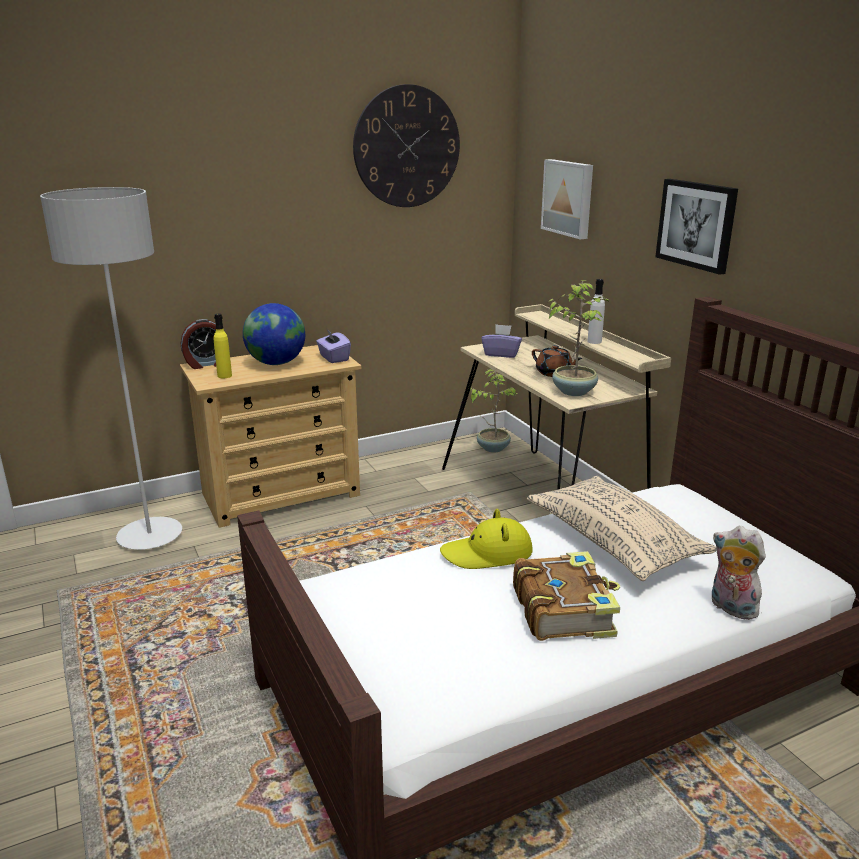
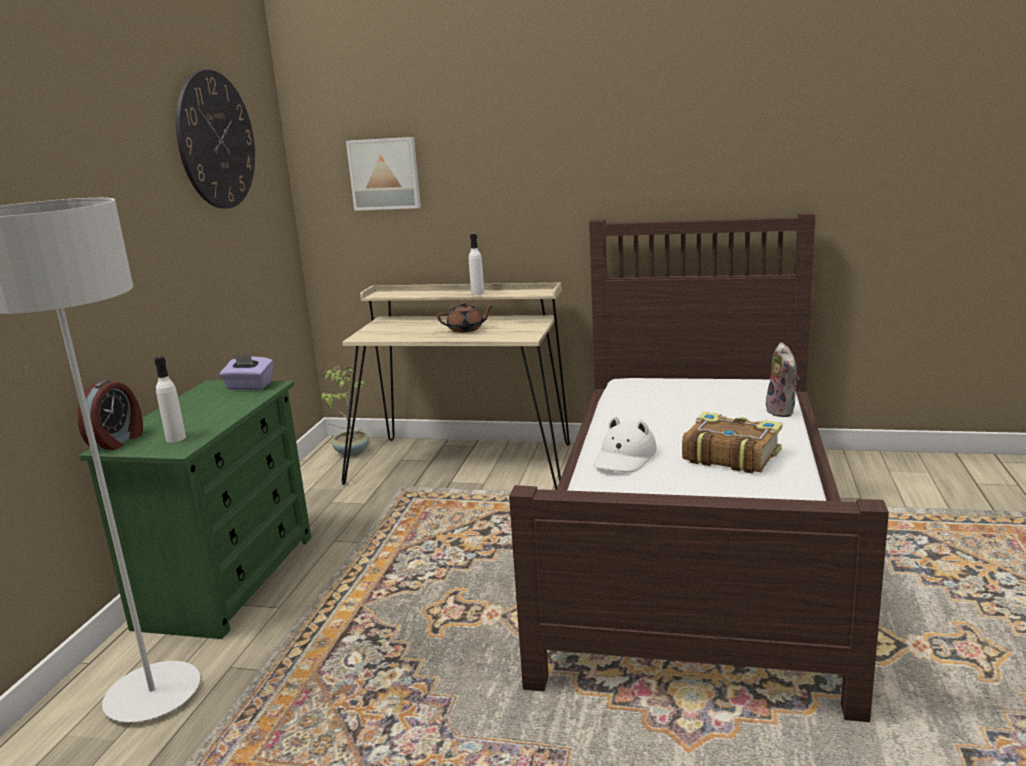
camera: 50 degrees left, 5 degrees down
(224, 376) = (176, 438): yellow bottle -> white bottle
(276, 363) = (201, 411): globe -> none
(282, 494) = (229, 579): beige dresser -> green dresser
(487, 553) = (625, 458): yellow hat -> white hat
(501, 354) = (391, 334): purple tissue box -> none
(574, 391) = (510, 332): potted plant -> none
(614, 542) = (667, 416): beige pillow -> none
(696, 224) = (557, 166): picture -> none
(730, 608) = (783, 411): plush toy -> plush toy turned 90 degrees counterclockwise

